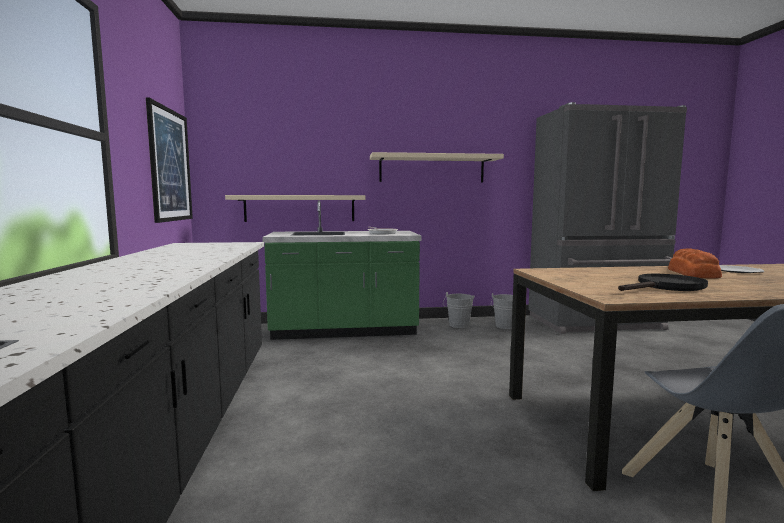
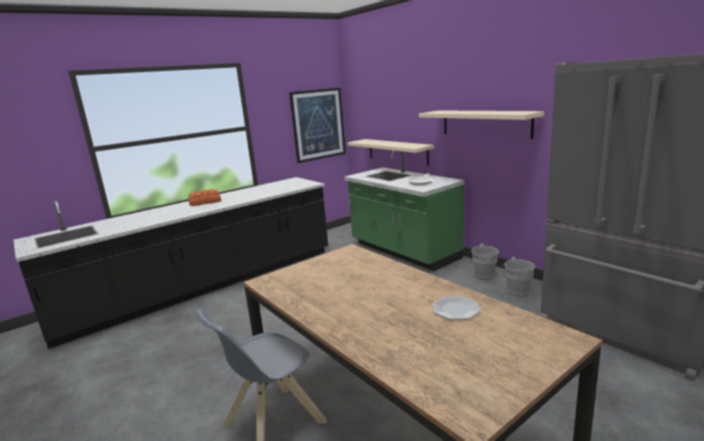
camera: 60 degrees right, 10 degrees up
(666, 287) = (317, 290): black frying pan -> none
(693, 273) = (405, 294): bread -> bread (205, 202)

